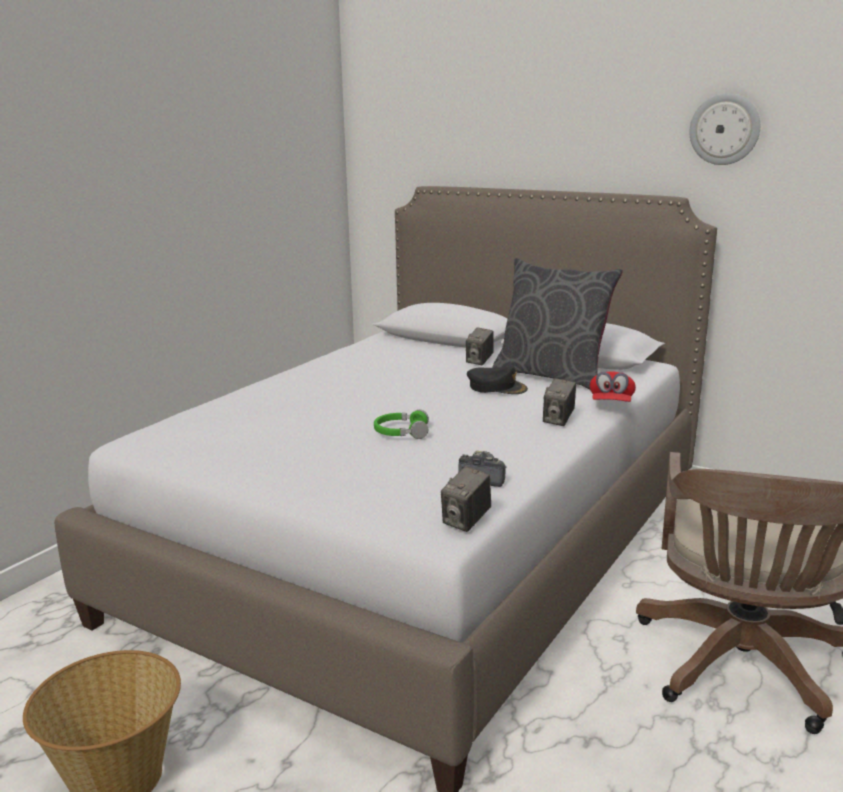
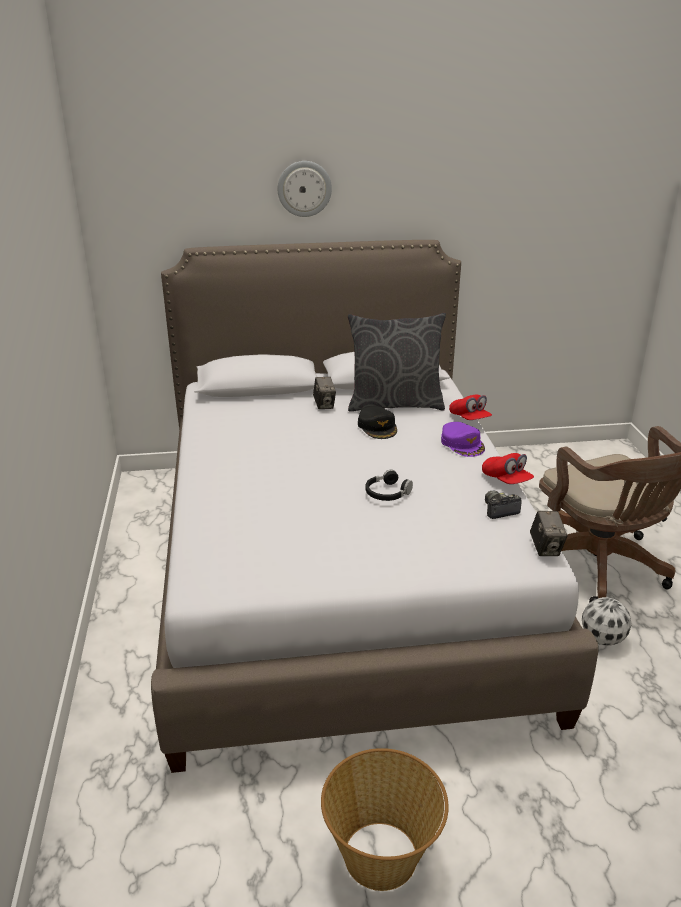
camera: 40 degrees left, 10 degrees up
(401, 432) = (387, 493): green headphones -> black headphones
(497, 387) = (377, 427): black cap -> black cap turned 90 degrees clockwise
(544, 459) = (506, 480): none -> red cap
(558, 420) = (462, 444): camera -> purple cap
(628, 738) = (603, 639): none -> football
(724, 129) = (457, 183): wall clock -> wall clock (304, 188)

